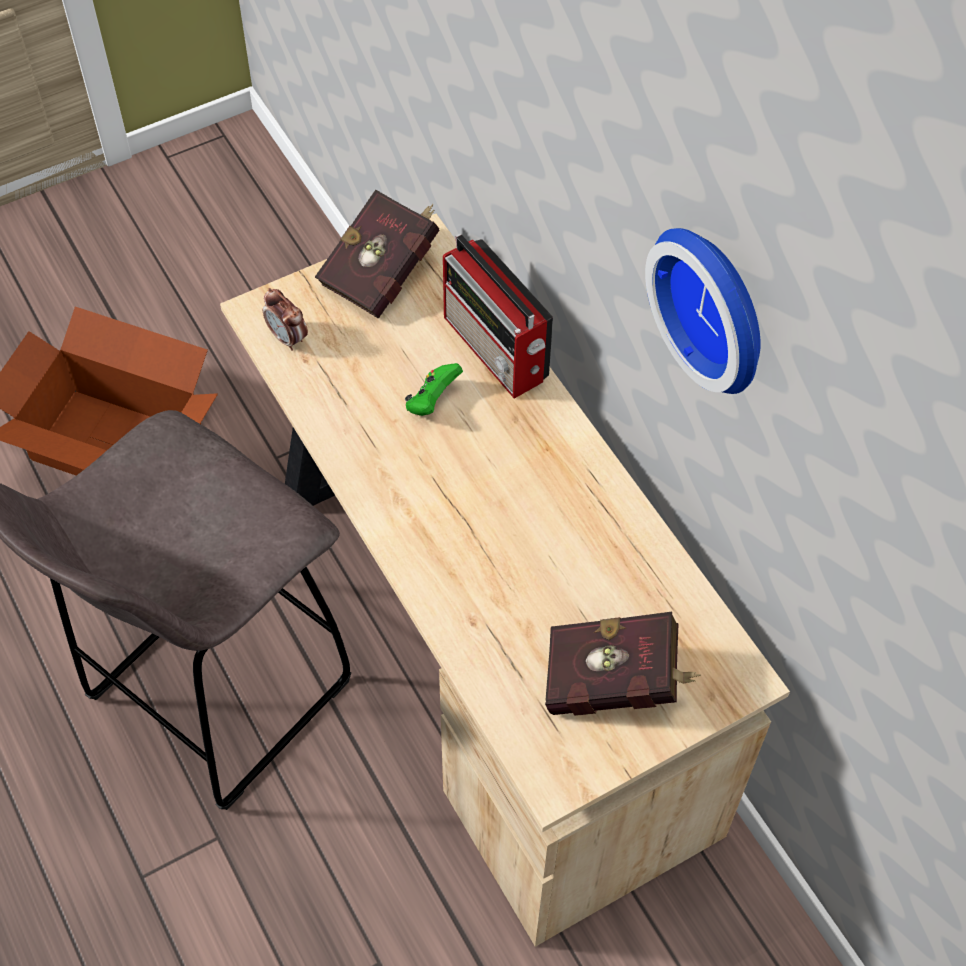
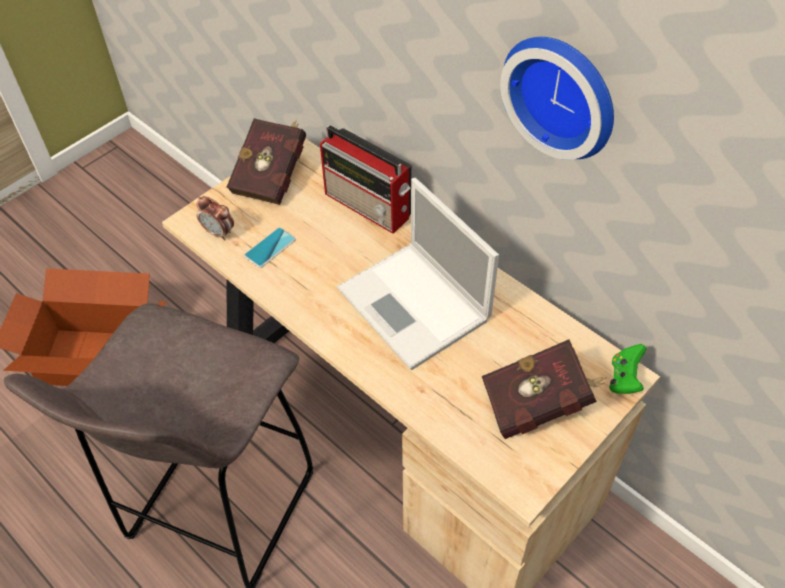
camera: 15 degrees left, 5 degrees down
(346, 377) = (270, 248): none -> phone
(432, 401) = (337, 249): green game controller -> green game controller (624, 379)
(506, 507) = (415, 305): none -> laptop

